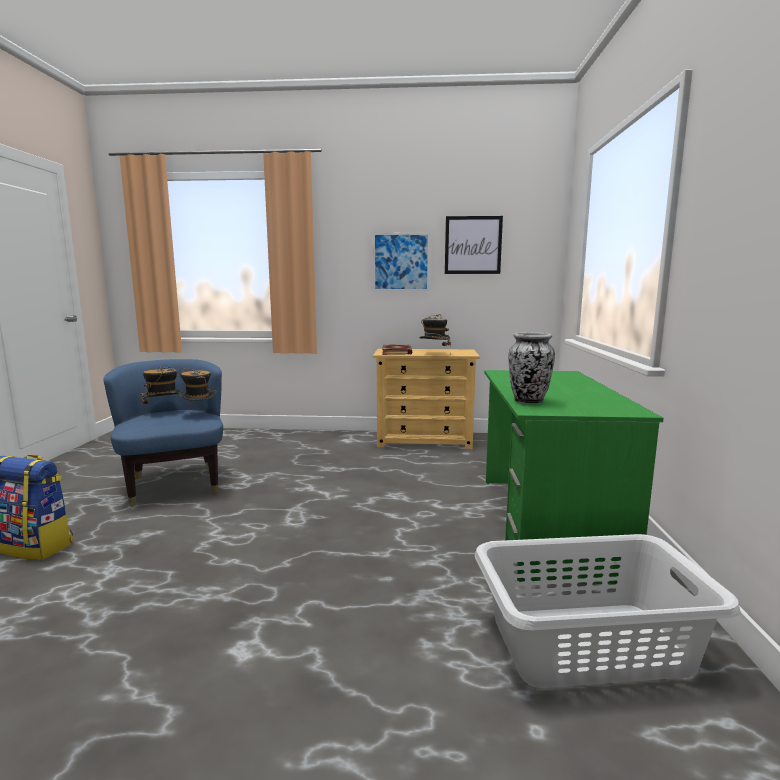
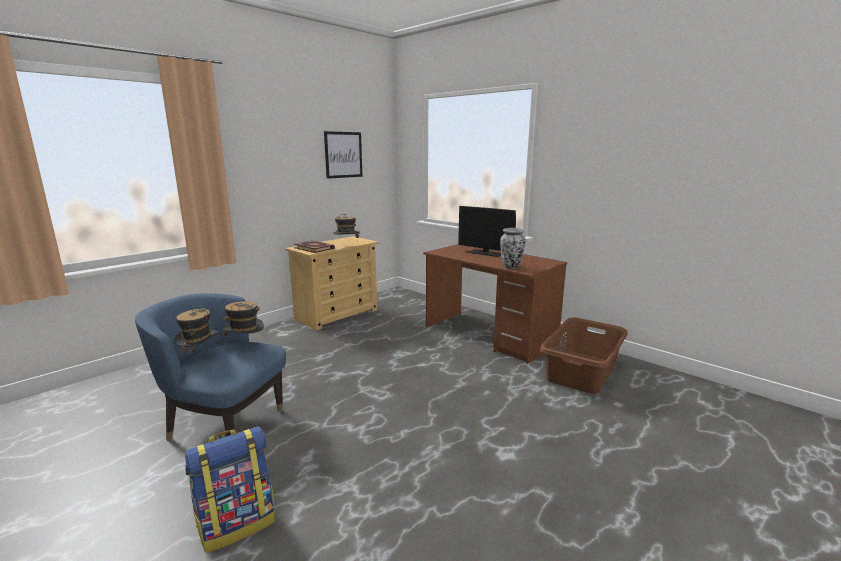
camera: 50 degrees left, 5 degrees up
(401, 262) = (294, 170): picture -> none
(546, 524) = (489, 335): green desk -> brown desk
(561, 383) = (485, 253): none -> monitor
(590, 644) = (582, 371): grey laundry basket -> brown laundry basket

